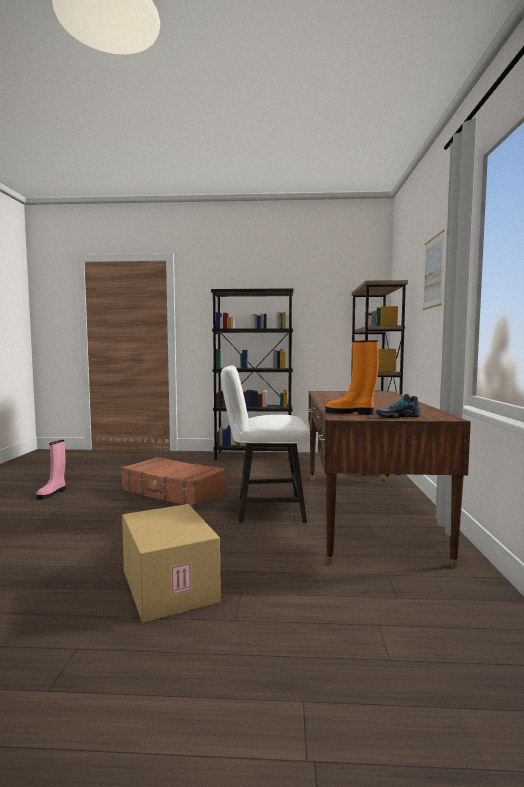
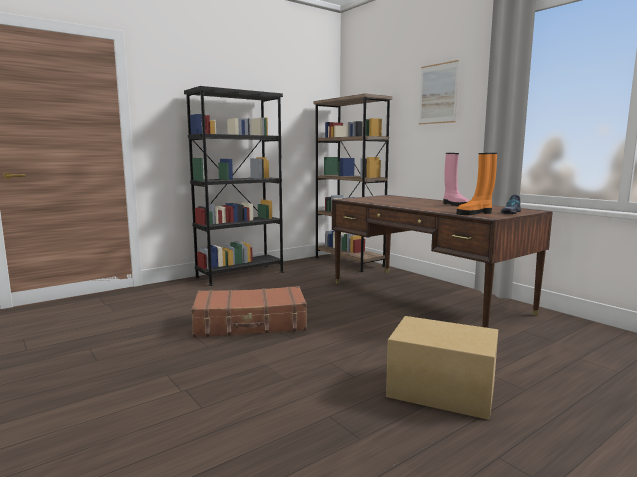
camera: 40 degrees left, 5 degrees up
(52, 493) = (109, 366): pink boot -> pink boot (454, 204)
(264, 510) = (362, 315): white chair -> none

